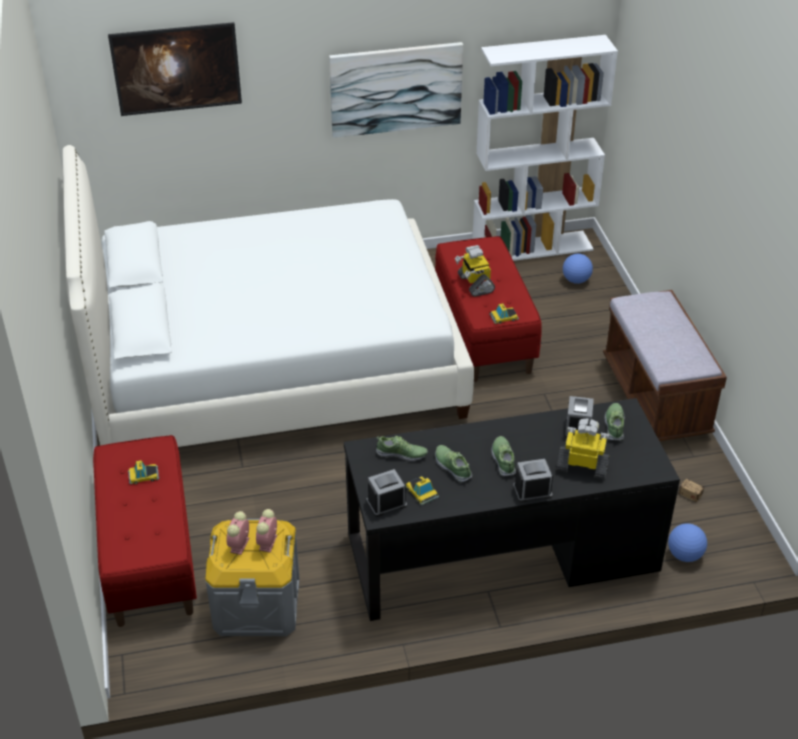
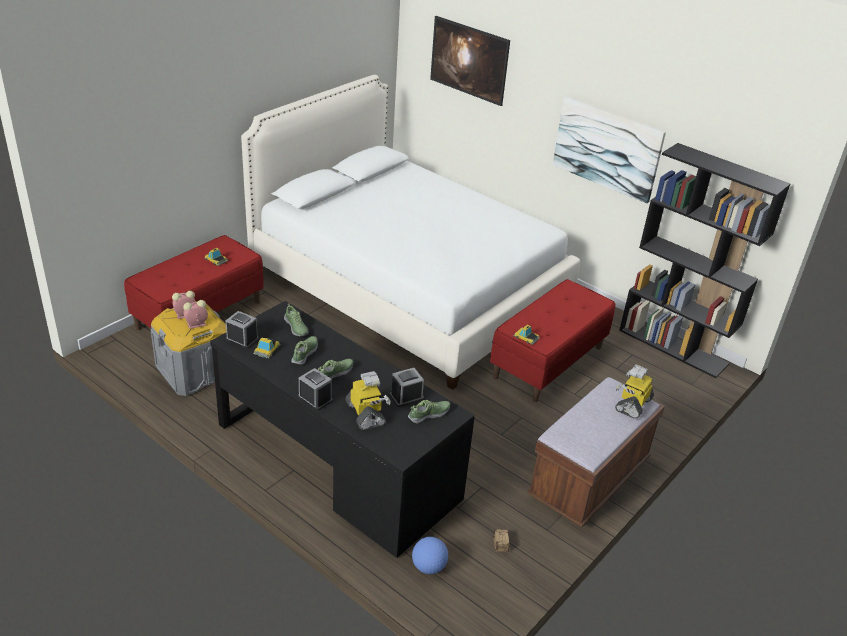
camera: 50 degrees right, 5 degrees down
(474, 284) = (545, 311): toy robot -> toy robot (632, 404)
(532, 247) = (673, 347): white bookcase -> black bookcase
(576, 280) = (668, 383): football -> none

